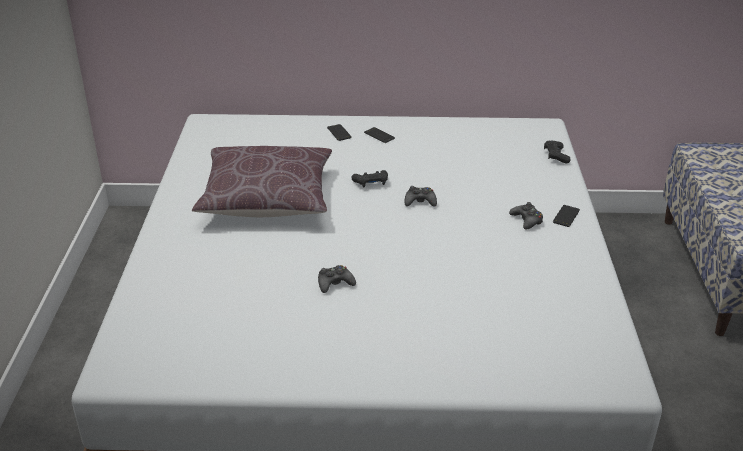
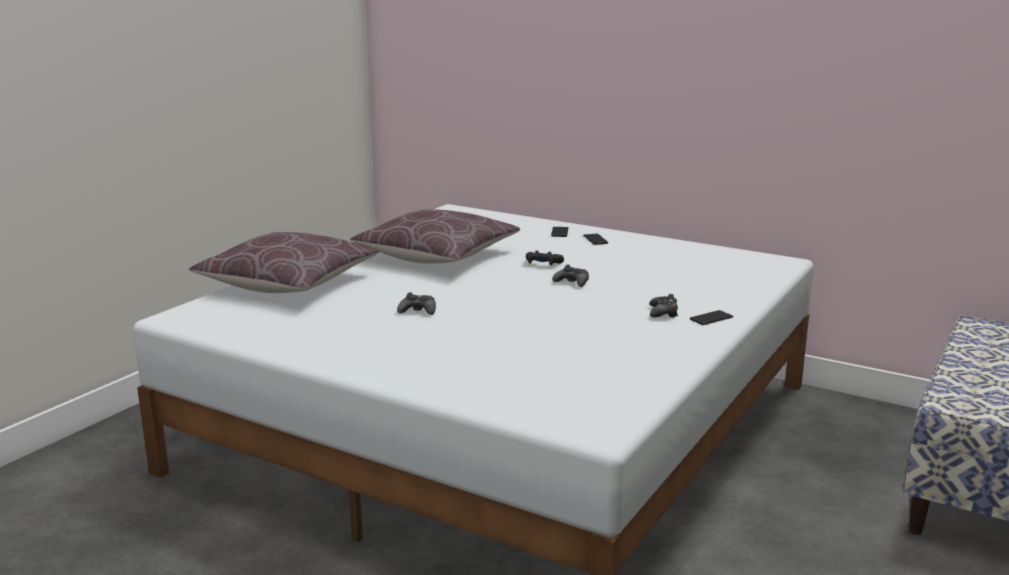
camera: 30 degrees right, 15 degrees down
(169, 283) = (288, 283): none -> brown pillow
(556, 156) = (763, 280): black game controller -> none

